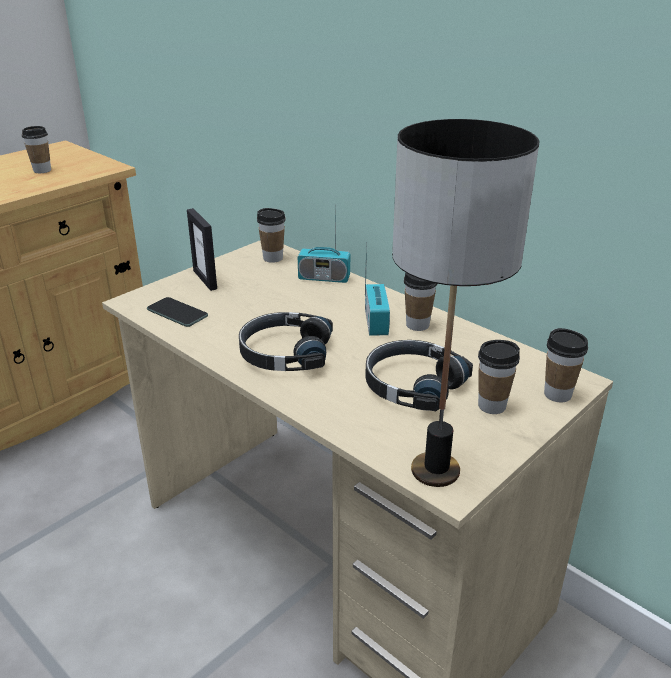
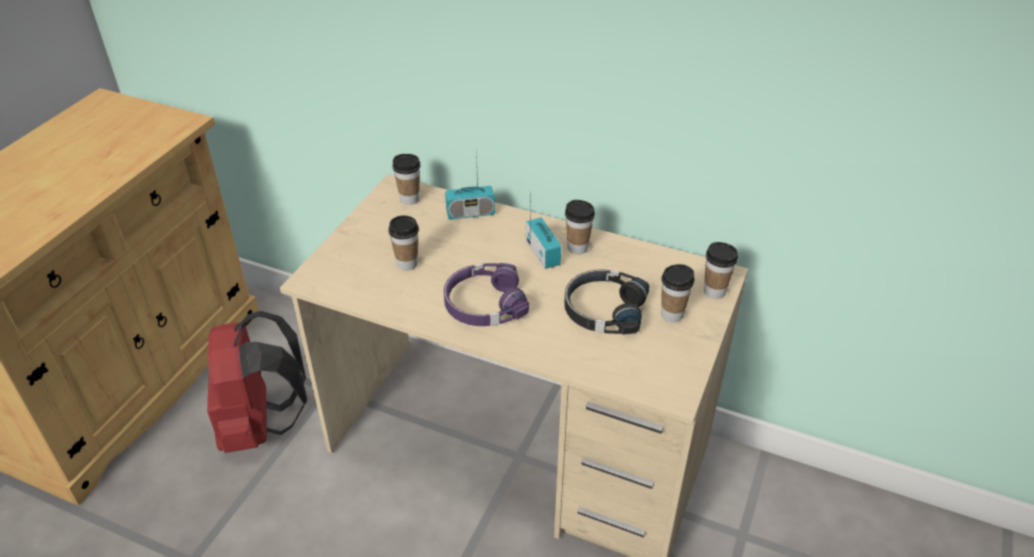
camera: 20 degrees left, 10 degrees up
(42, 170) = (112, 140): cup -> cup (407, 264)
(108, 467) = (260, 425): none -> red backpack
(177, 313) = (361, 283): phone -> none
(205, 279) = (362, 239): picture frame -> none
(284, 353) = (484, 304): black headphones -> purple headphones
(435, 471) = (658, 384): table lamp -> none

